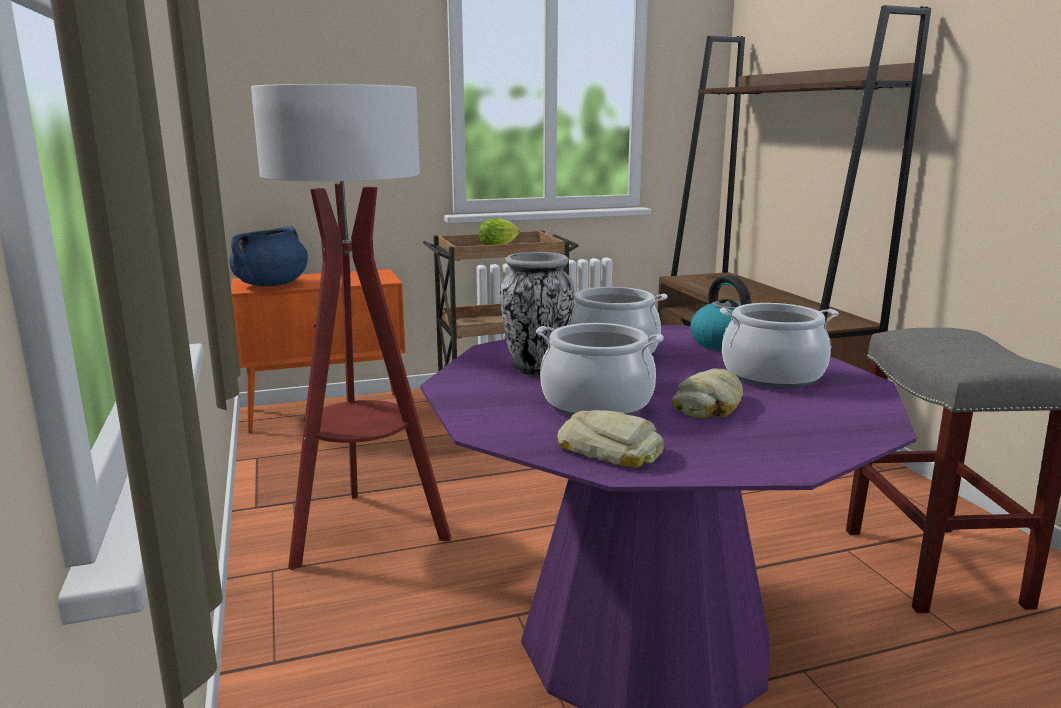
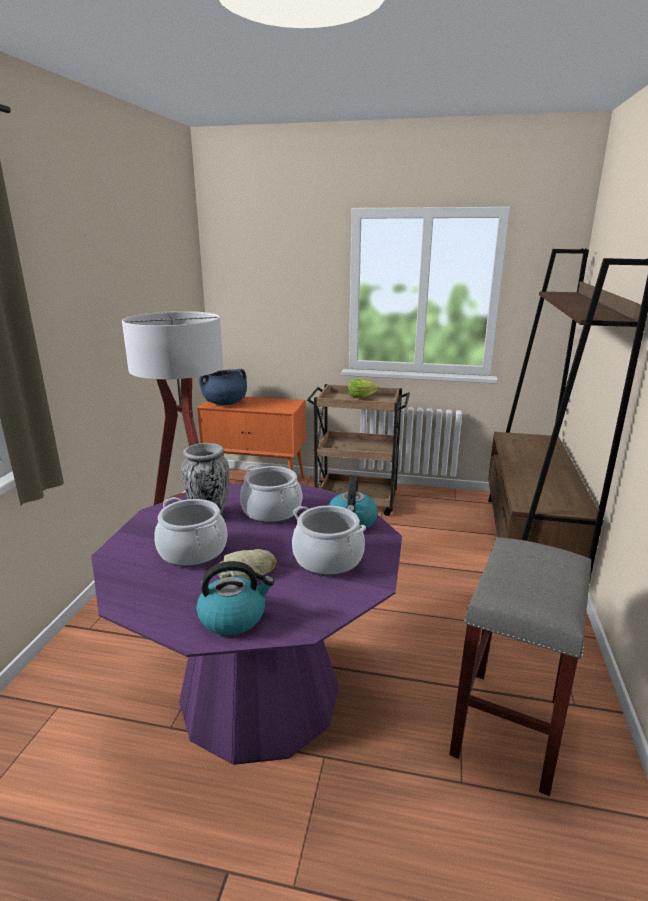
camera: 30 degrees right, 5 degrees up
(610, 449) = (140, 588): bread -> none
(787, 441) = (233, 617): none -> kettle

